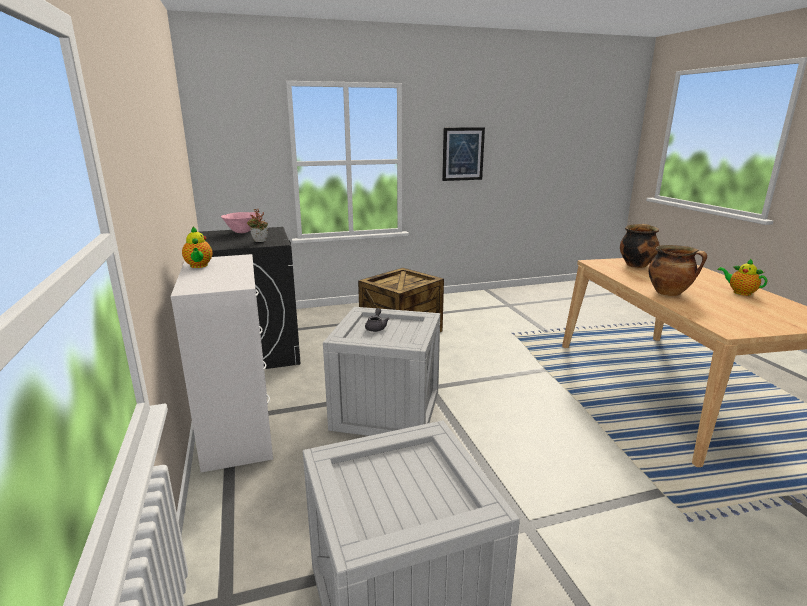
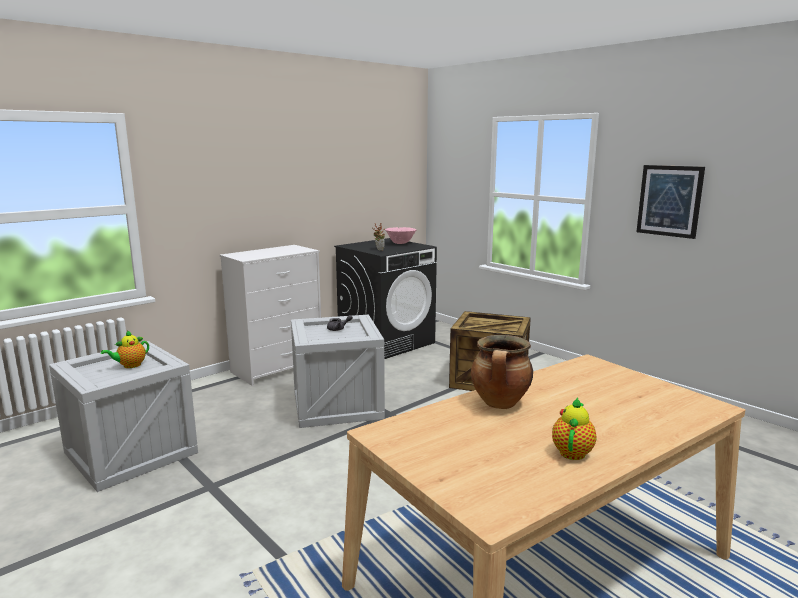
camera: 65 degrees right, 5 degrees down
(199, 266) = (279, 248): teapot -> teapot (130, 366)
(636, 265) = (621, 384): cooking pot -> none

